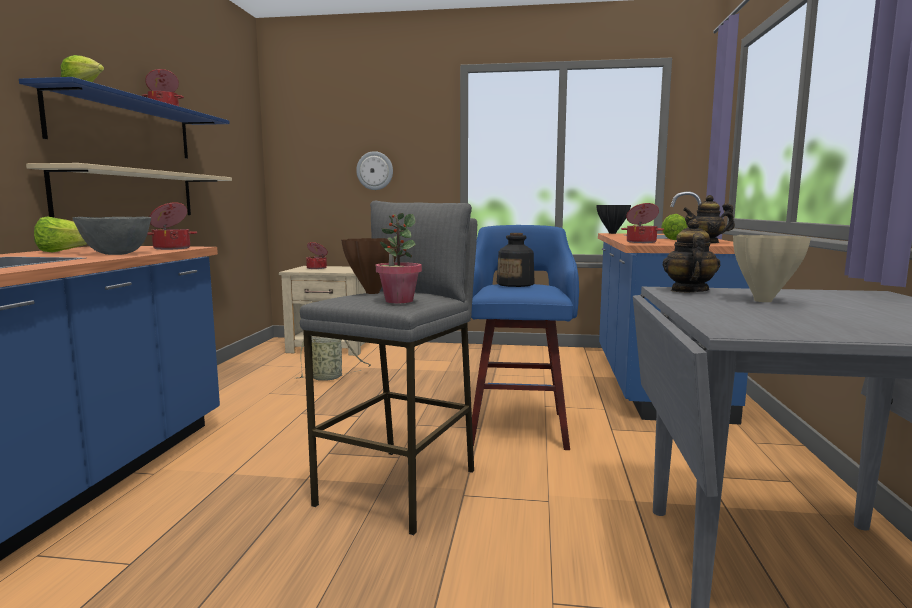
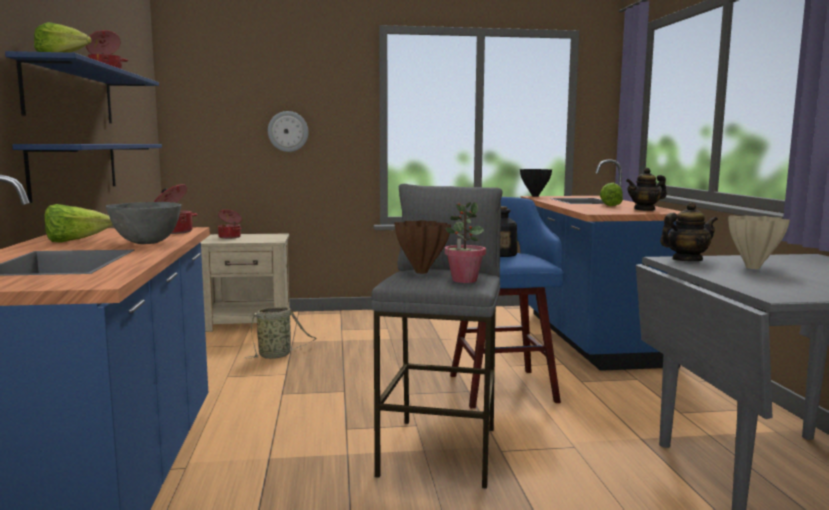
camera: 15 degrees left, 0 degrees up
(129, 194) = (76, 168): beige shelf -> blue shelf
(641, 242) = (591, 210): cooking pot -> none
(688, 291) = (686, 260): teapot -> teapot turned 75 degrees clockwise

